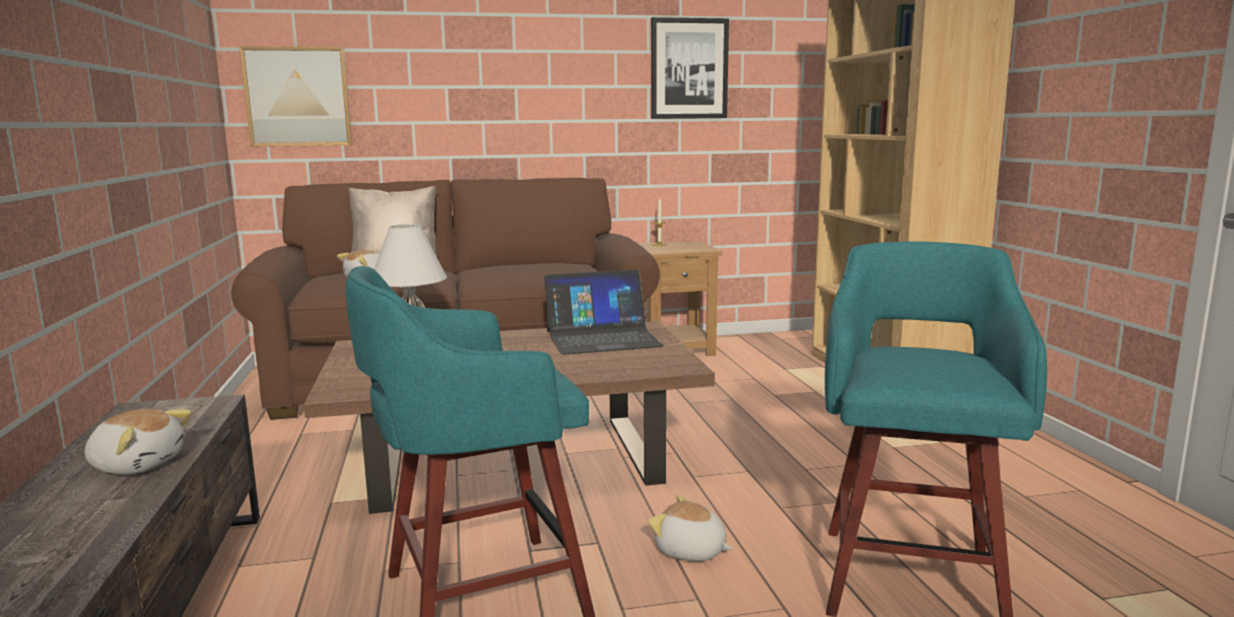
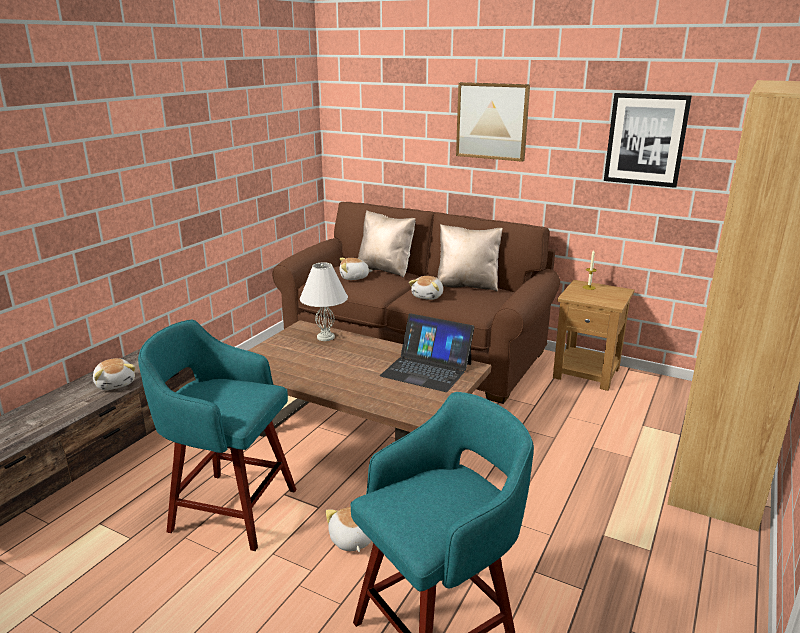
camera: 40 degrees right, 10 degrees up
(298, 97) = (359, 140): picture -> picture (492, 121)
(505, 277) = (428, 296): none -> plush toy
(529, 264) = (467, 285): none -> beige pillow

